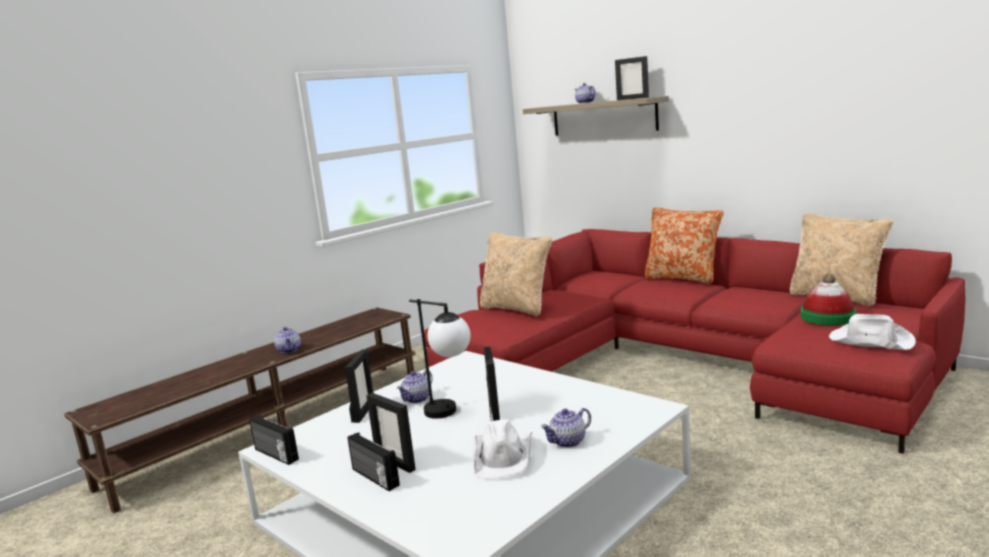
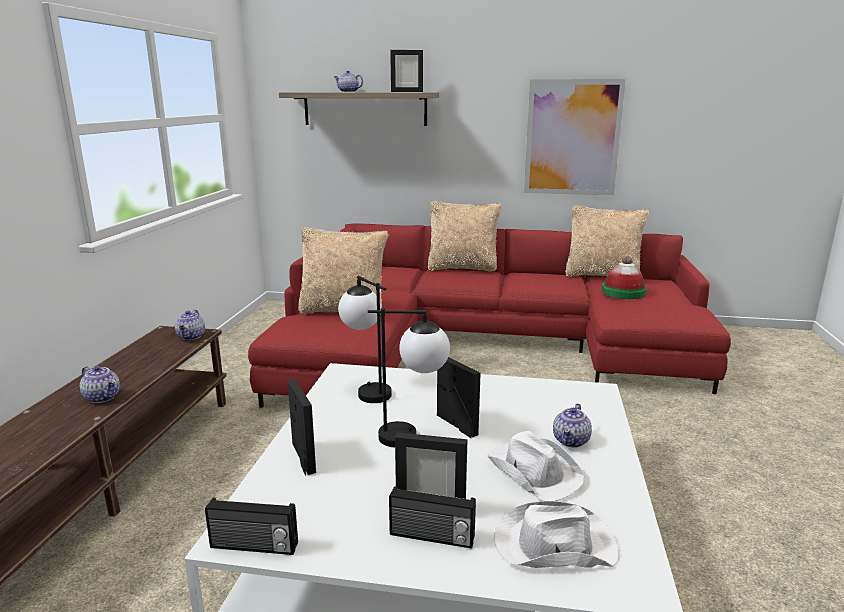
camera: 35 degrees left, 5 degrees up
(417, 399) = (350, 428): teapot -> teapot (191, 337)
(464, 374) = (367, 390): none -> table lamp
(682, 280) = (463, 269): orange pillow -> beige pillow
(811, 135) = (572, 138): none -> picture
(870, 340) = (678, 308): white hat -> white hat (553, 544)

